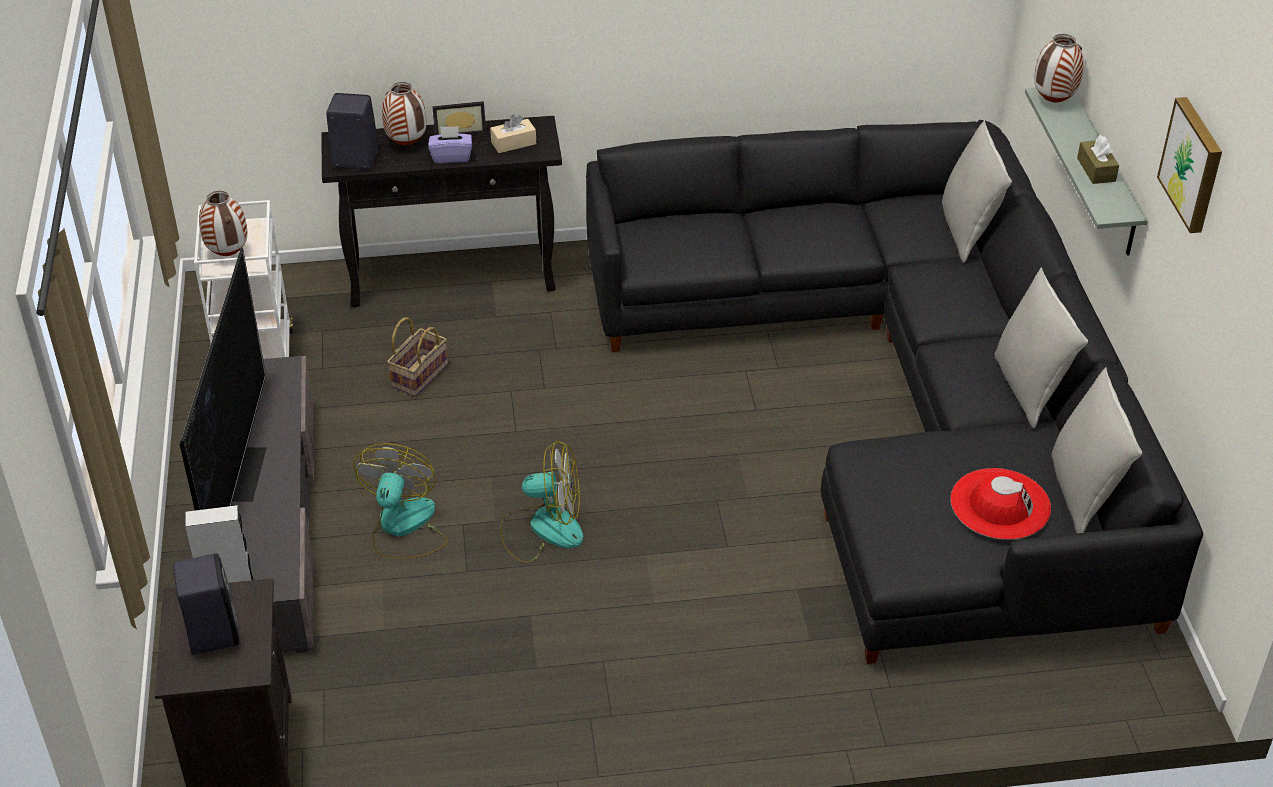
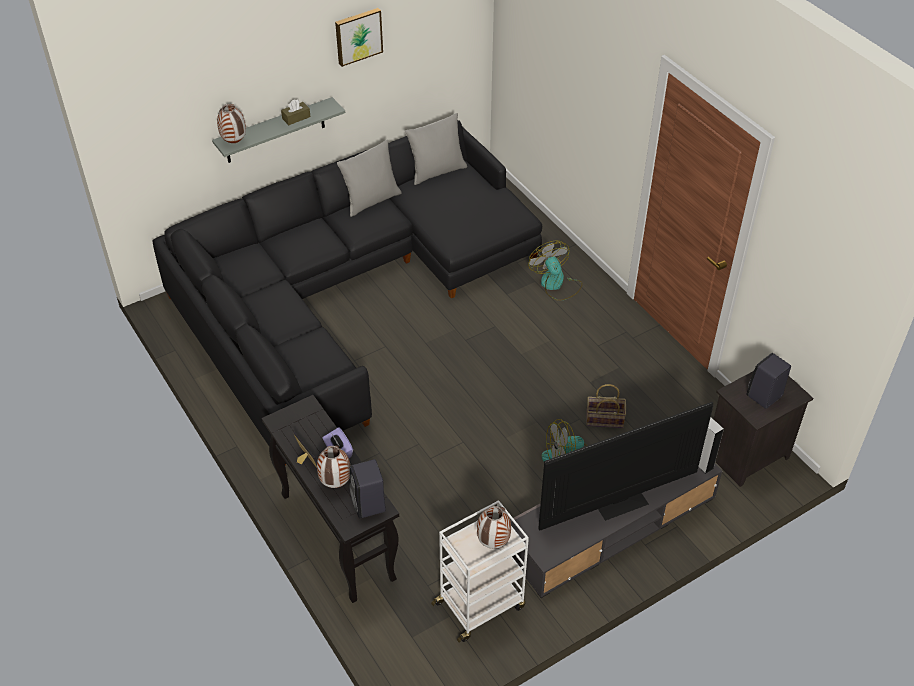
camera: 115 degrees left, 5 degrees up
(419, 374) = (441, 510): basket -> basket (603, 420)
(513, 143) = (306, 425): beige tissue box -> none
(543, 528) = (529, 400): fan -> fan (556, 284)
(968, 231) = (244, 248): grey pillow -> none
(1000, 504) = (463, 191): red hat -> none

